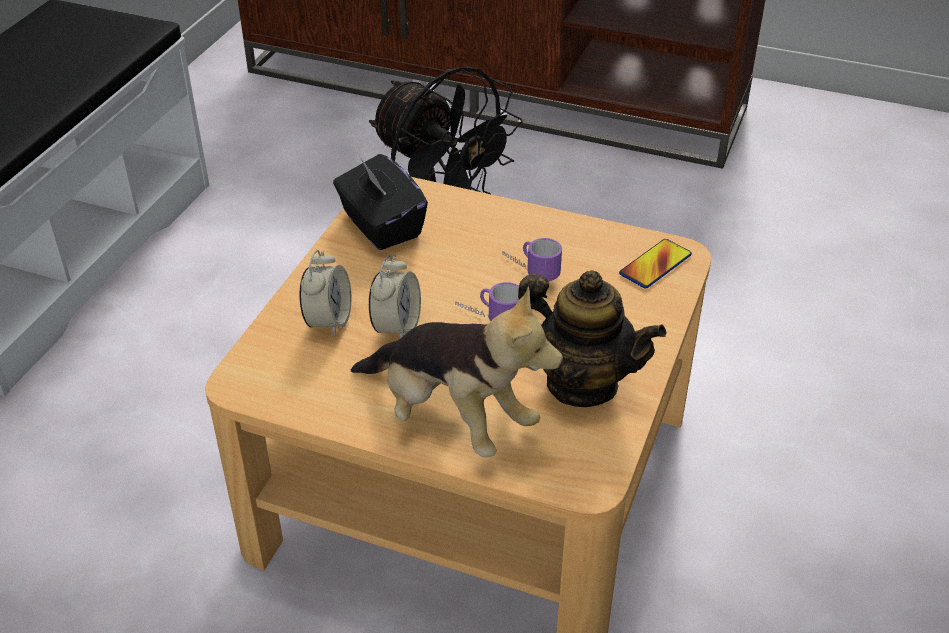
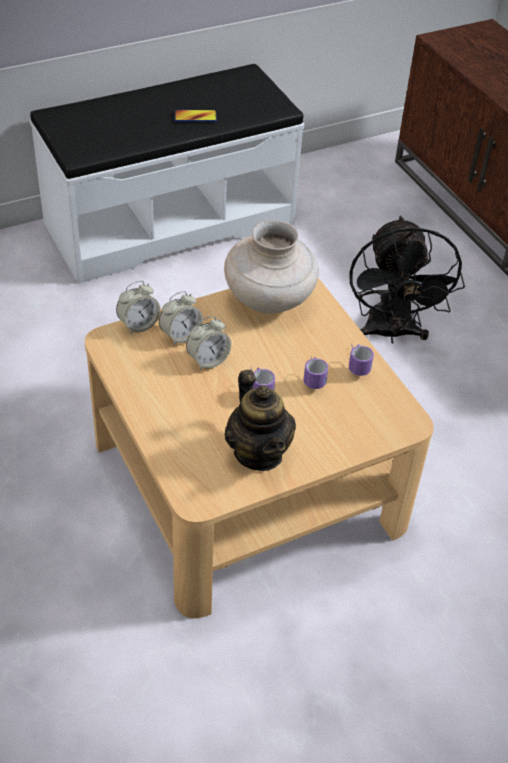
camera: 40 degrees right, 5 degrees up
(261, 341) = (138, 325): none -> alarm clock
(381, 226) = (269, 300): black tissue box -> beige vase
(451, 418) = (175, 423): plush toy -> none
(553, 232) = (356, 363): none -> mug
(655, 265) = (387, 419): phone -> phone (195, 117)

